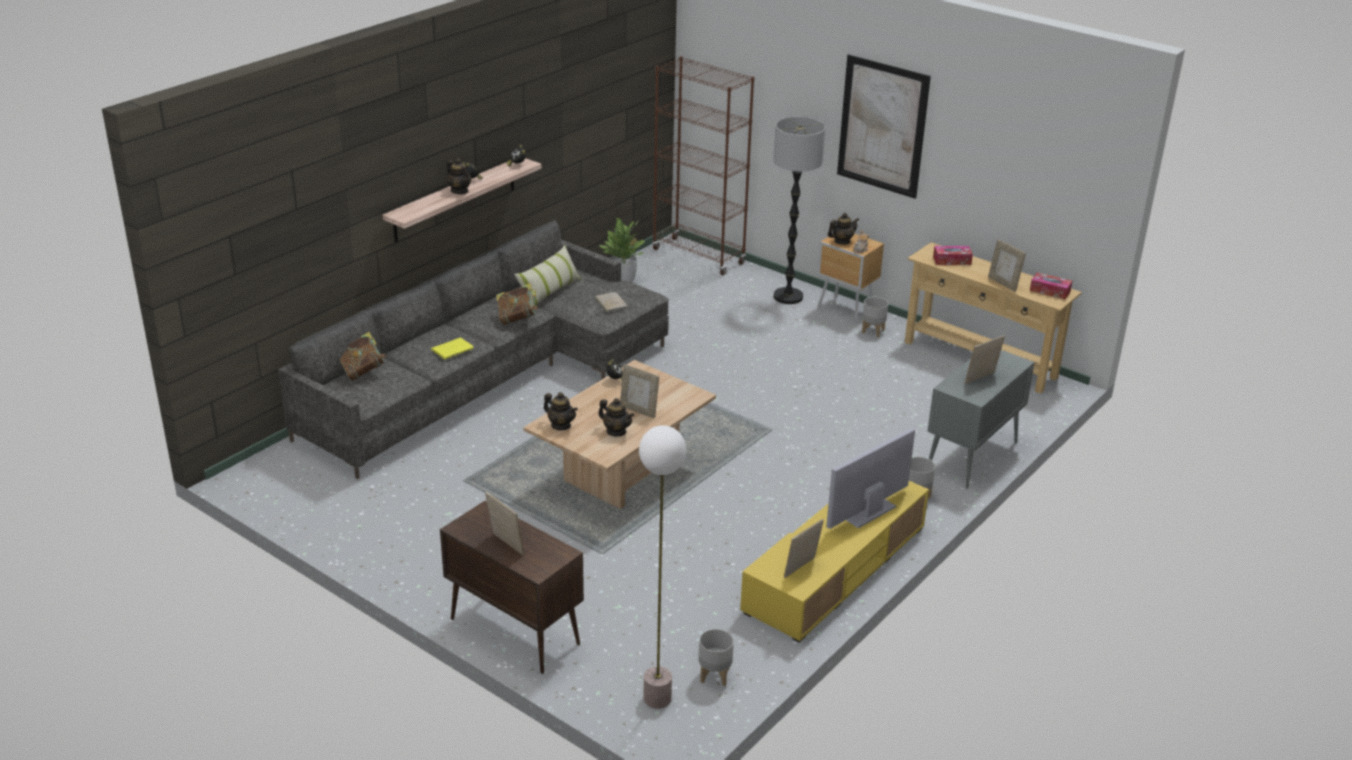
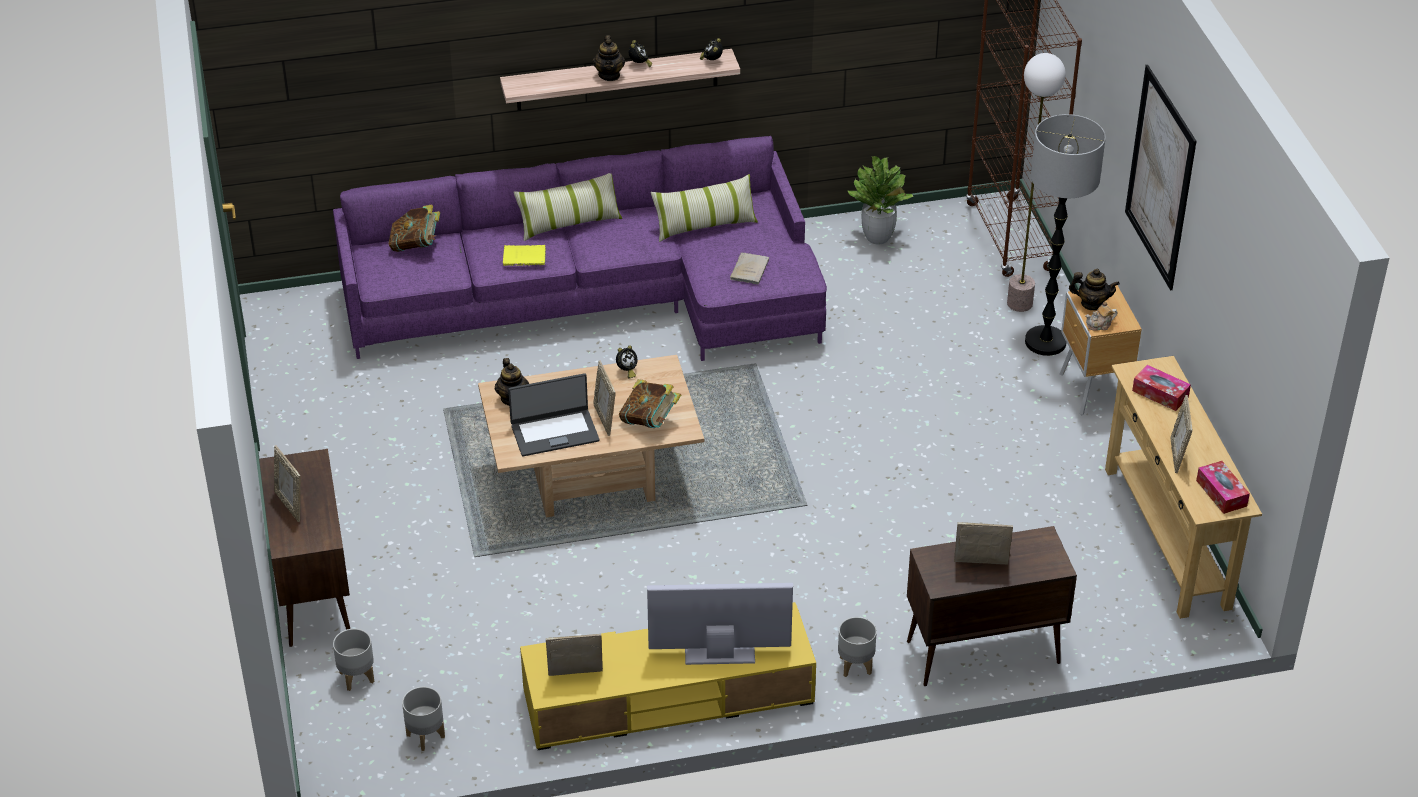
camera: 40 degrees right, 10 degrees up
(457, 322) = (569, 223): none -> pillow
(488, 378) = (598, 298): grey sofa -> purple sofa
(506, 545) = (290, 505): picture frame -> picture frame turned 150 degrees clockwise
(518, 319) = (630, 247): book -> book (650, 421)
(616, 431) = (554, 432): teapot -> laptop
(657, 698) = (354, 727): floor lamp -> floor lamp (1020, 303)
(873, 331) = (1086, 436): grey planter -> grey planter (356, 677)
(971, 457) = (981, 653): grey cabinet -> brown cabinet

